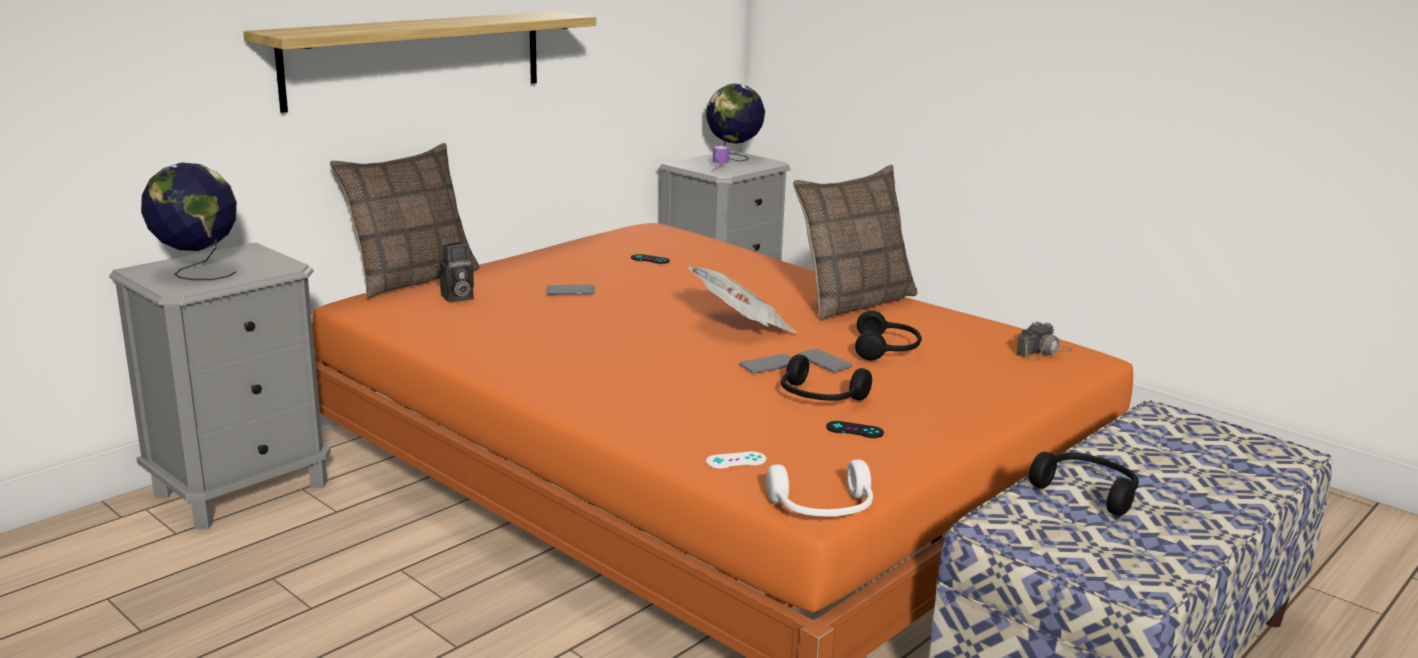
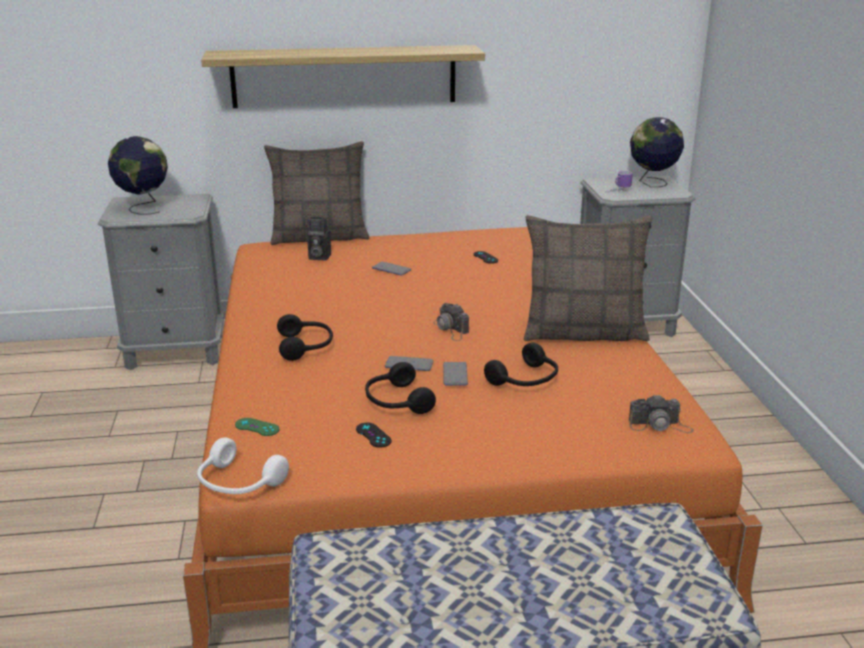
camera: 40 degrees right, 5 degrees up
(736, 460) = (257, 427): white game controller -> green game controller
(742, 327) = (451, 329): newspaper -> camera
(1087, 492) = (449, 555): black headphones -> black headphones (306, 346)

